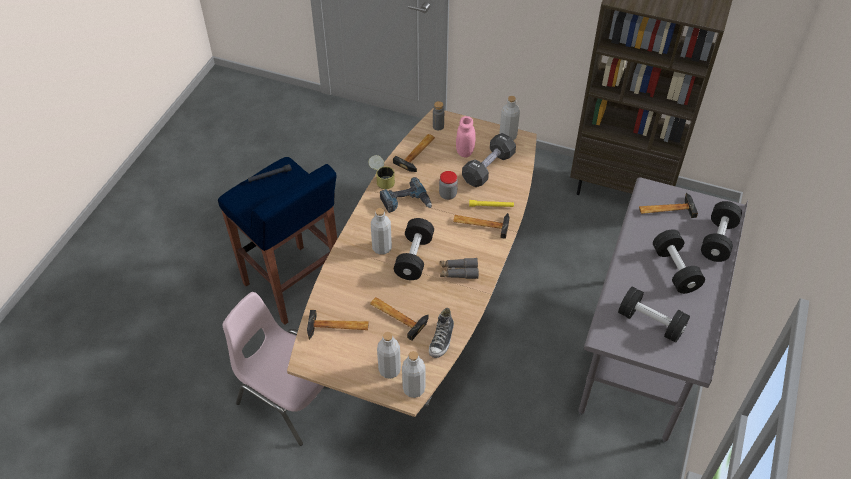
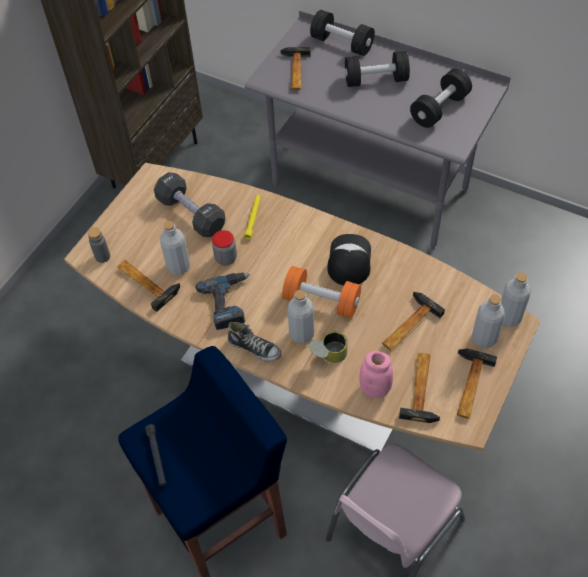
camera: 80 degrees left, 5 degrees up
(382, 179) = (183, 326): can -> can (328, 355)
(414, 257) = (321, 301): black dumbbell -> orange dumbbell
(442, 340) = (444, 285): shoe -> shoe (255, 348)
(458, 272) = (349, 260): grey binoculars -> cap
(465, 152) = (157, 233): pink jar -> pink jar (375, 389)
(480, 223) = (278, 231): hammer -> hammer (469, 386)
(508, 136) = (141, 189): grey bottle -> grey bottle (178, 266)

